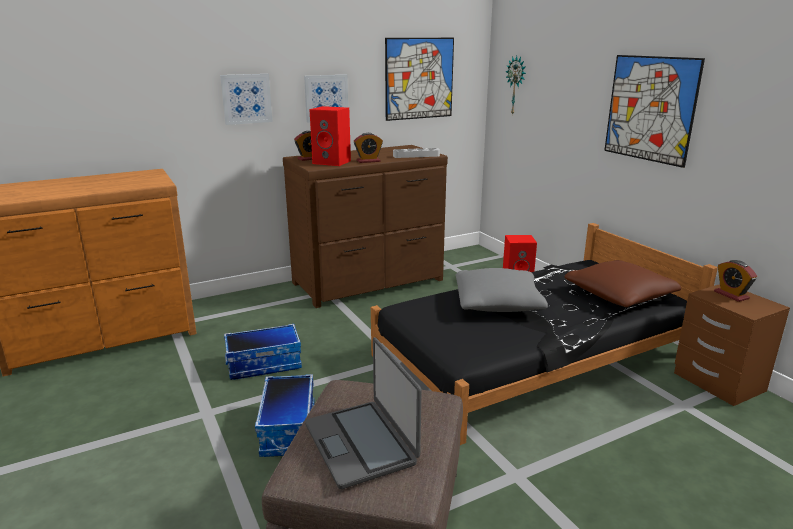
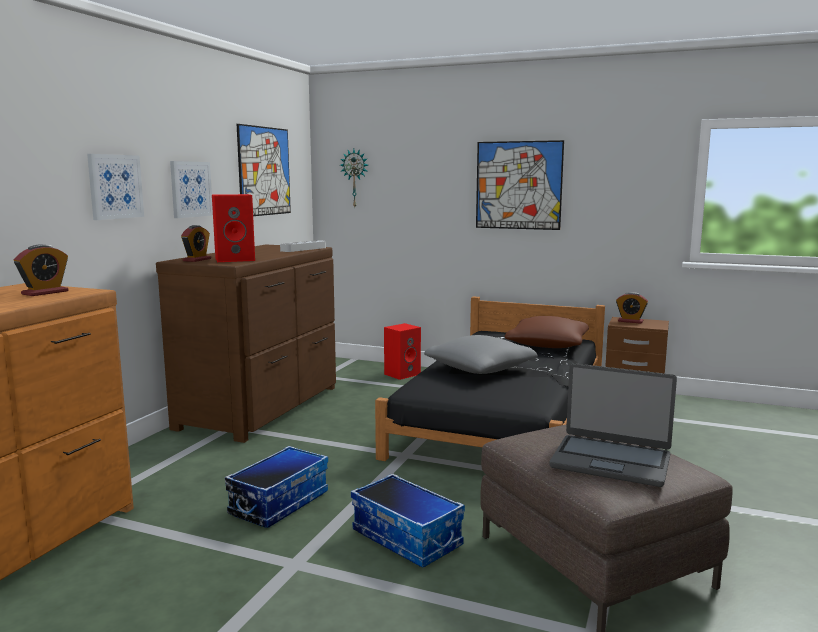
camera: 40 degrees left, 10 degrees down
(368, 161) = (271, 255): alarm clock -> alarm clock (45, 292)

